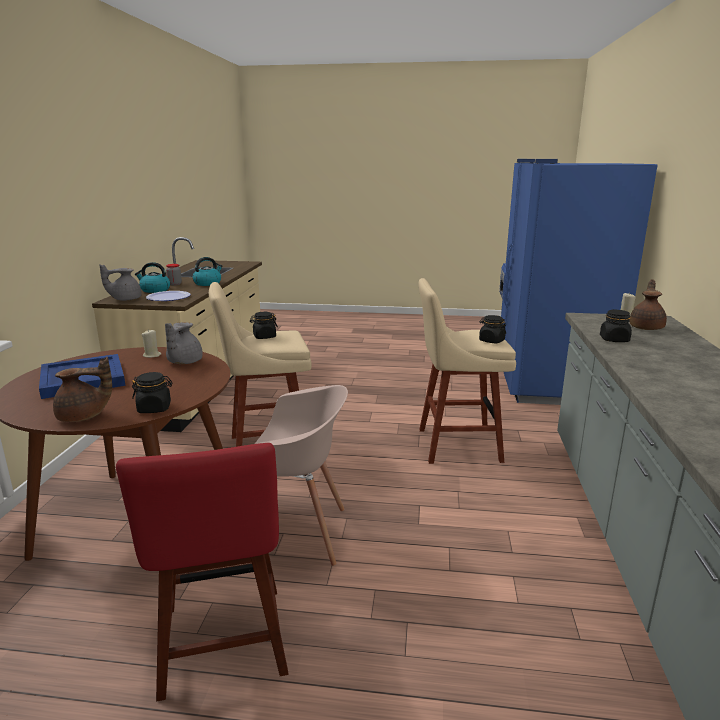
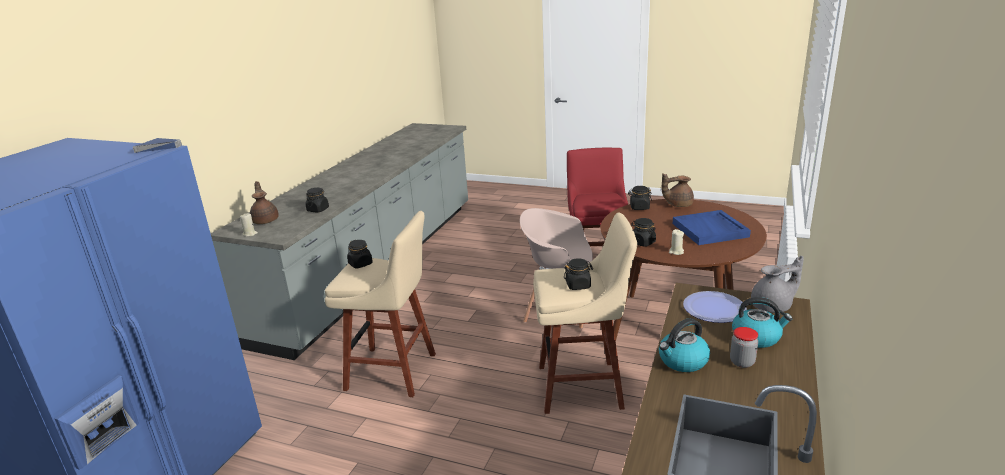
camera: 165 degrees left, 5 degrees up
(183, 362) = (642, 242): grey teapot -> black jar
(646, 327) = (266, 220): brown teapot -> brown teapot turned 120 degrees clockwise

